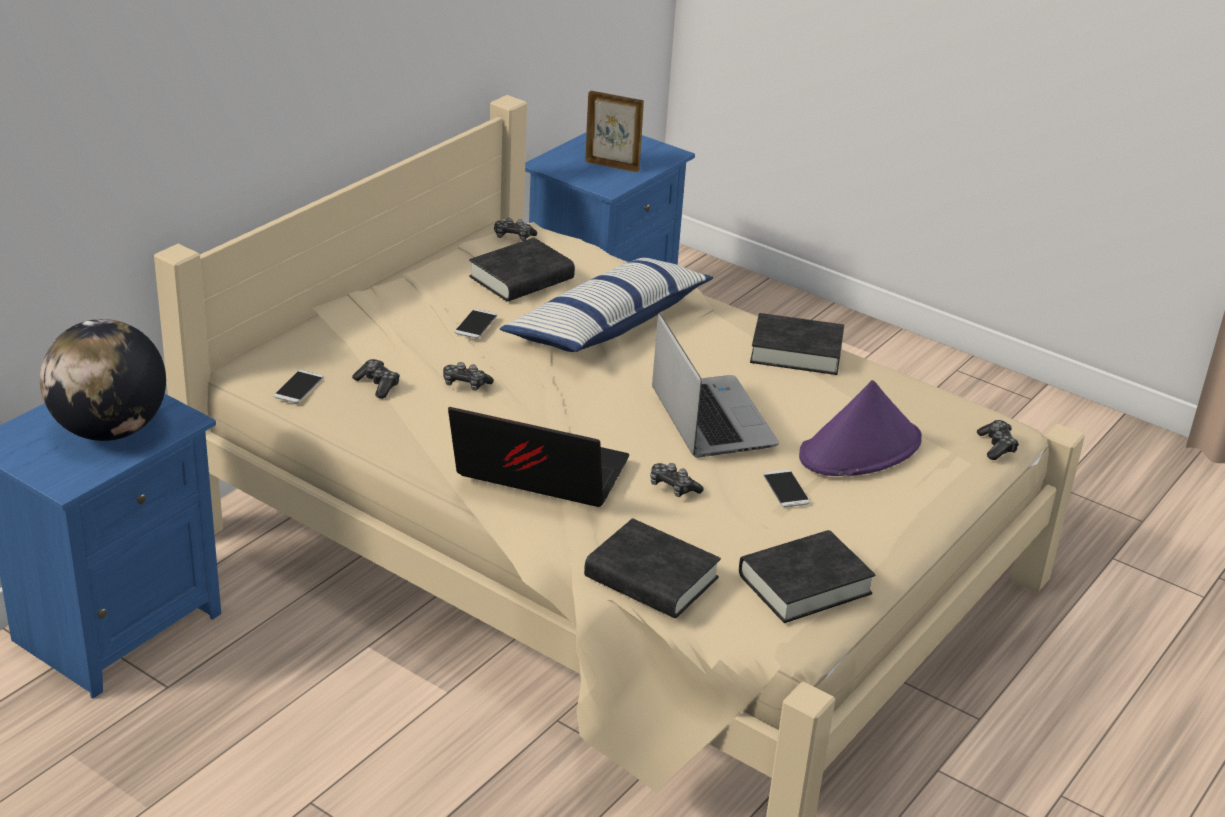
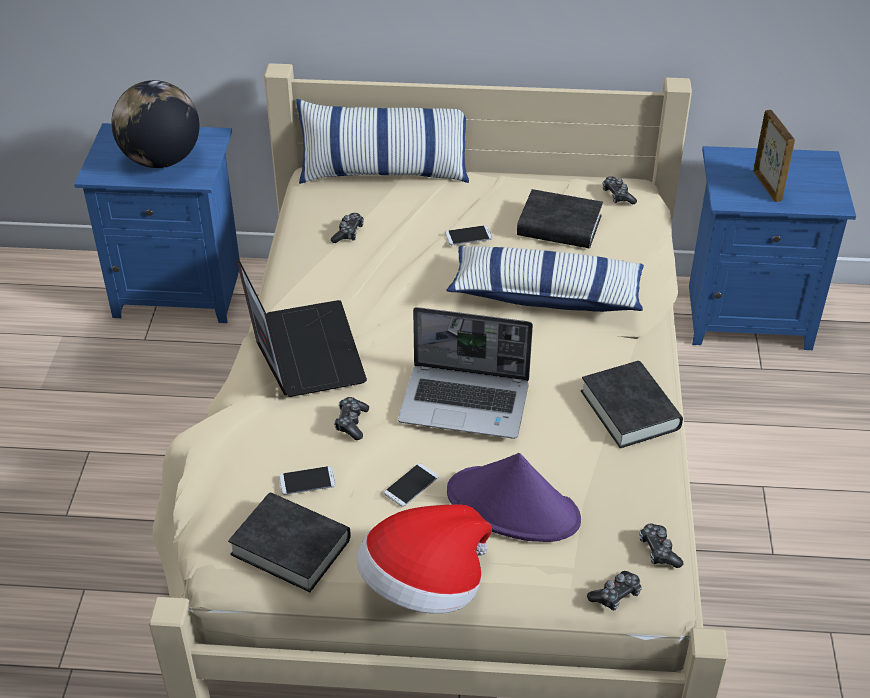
camera: 60 degrees right, 10 degrees up
(298, 387) = (311, 205): phone -> phone (307, 481)
(303, 329) = (384, 172): none -> pillow
(465, 384) = (385, 267): game controller -> game controller (658, 551)
(651, 578) = (226, 460): black book -> none
(710, 418) = (466, 402): laptop -> laptop turned 60 degrees clockwise
(913, 531) = (424, 586): none -> hat

